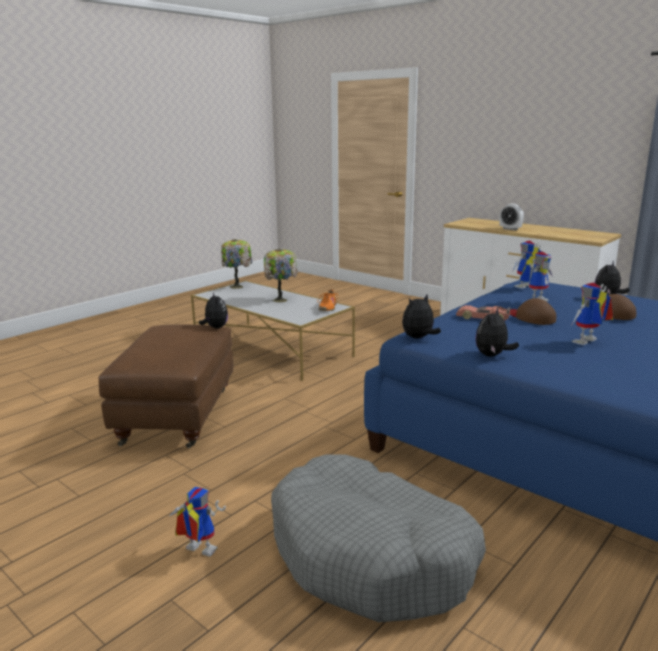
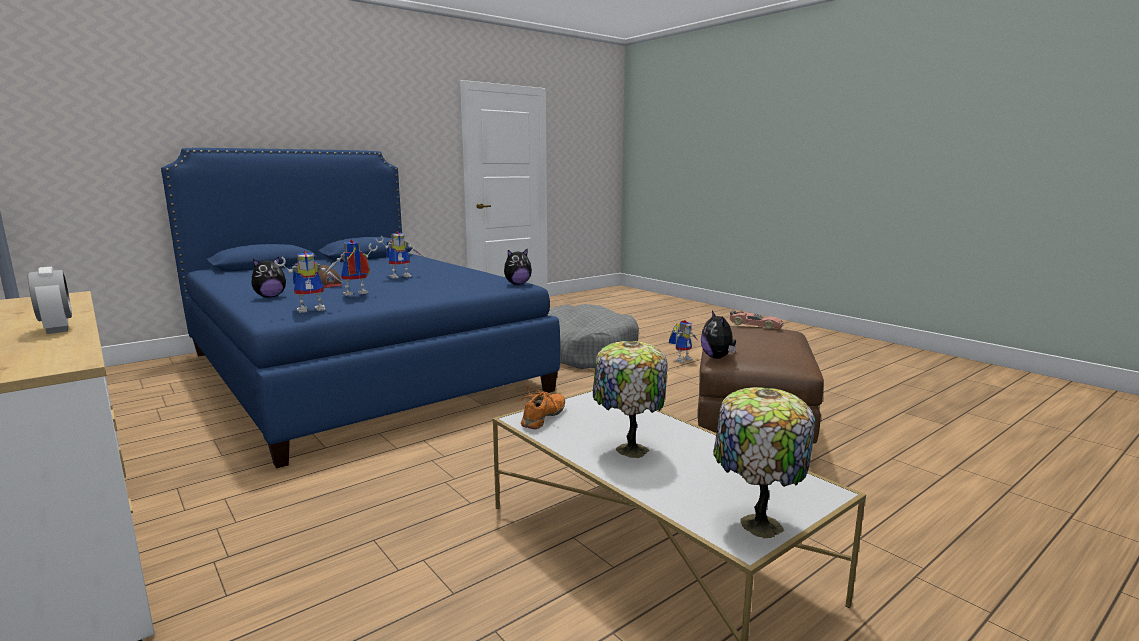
camera: 170 degrees left, 5 degrees down
(196, 551) = (682, 359): toy robot -> toy robot turned 75 degrees counterclockwise
(482, 318) = (439, 289): toy car -> toy car (755, 325)
(492, 355) = (481, 275): plush toy -> none
(531, 317) = (395, 288): brown cap -> none

